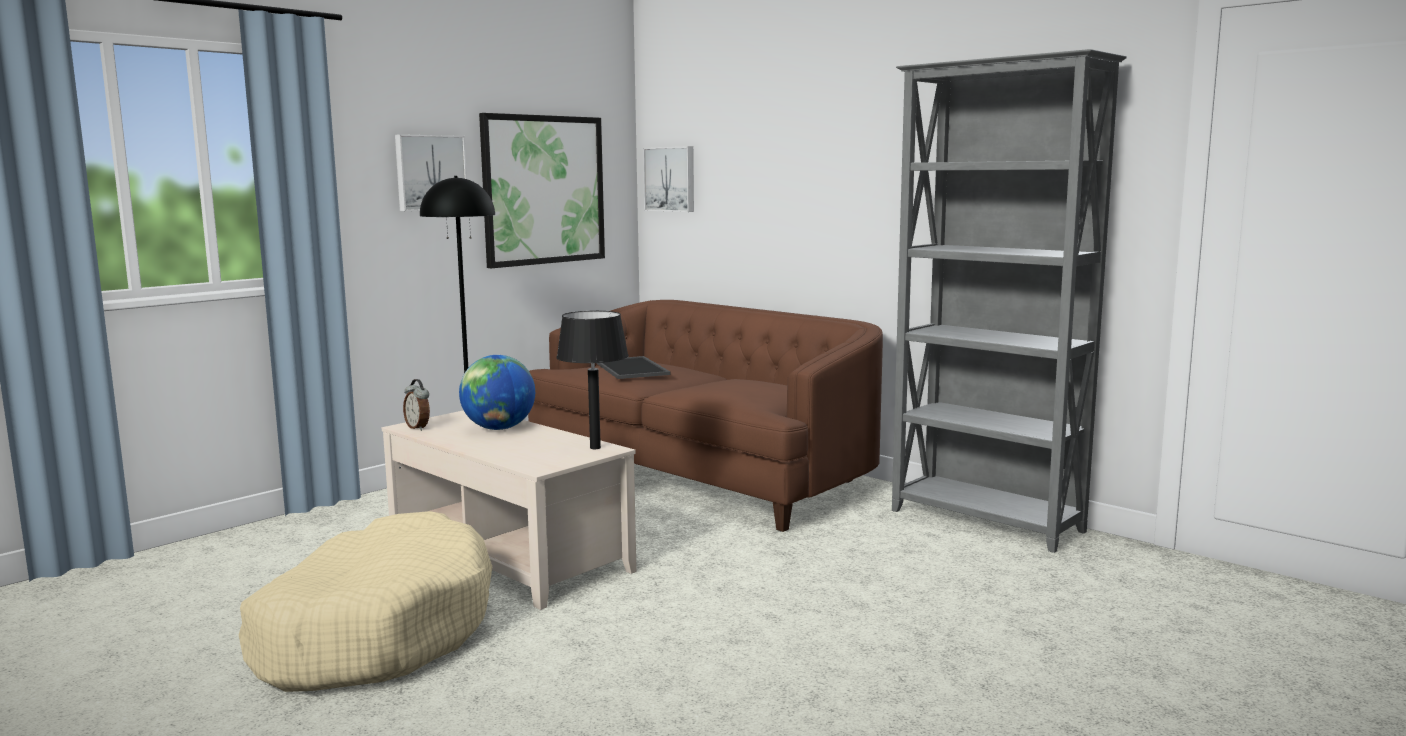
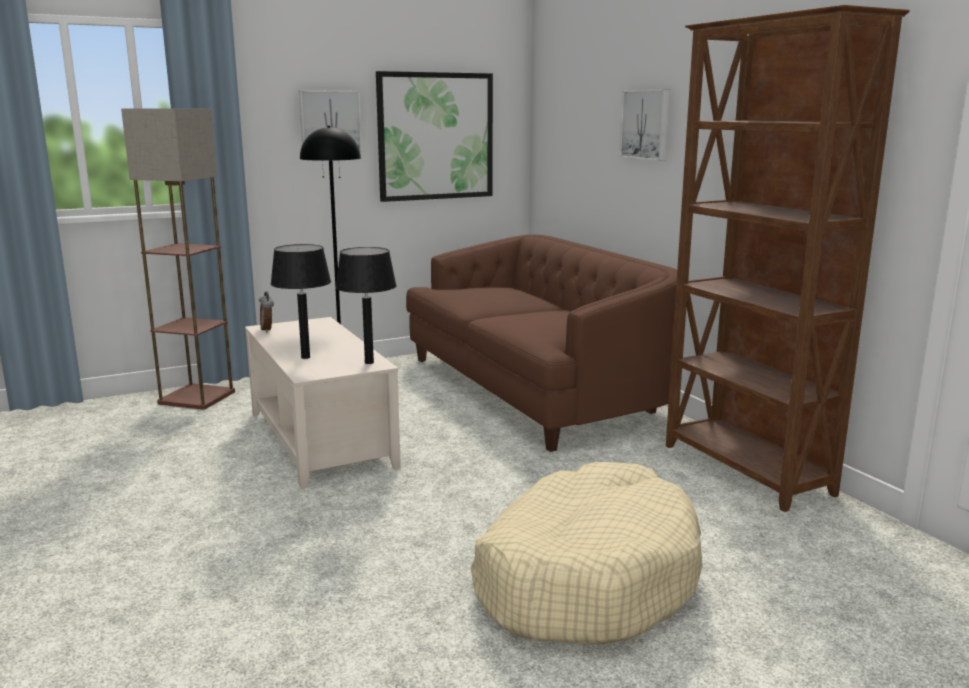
camera: 20 degrees right, 5 degrees up
(292, 531) = (196, 397): none -> floor lamp
(375, 631) = (176, 485): beige dog bed -> beige dog bed (586, 577)
(499, 428) = (322, 337): globe -> none
(511, 451) = (305, 357): none -> black table lamp
(633, 368) = (484, 293): tray -> none
(670, 179) = (551, 128): picture -> picture (647, 124)
(986, 522) = (745, 470): grey bookcase -> brown bookcase

